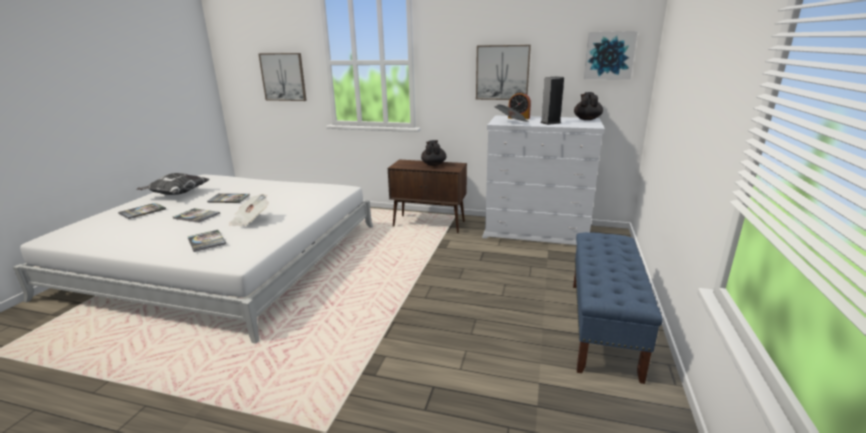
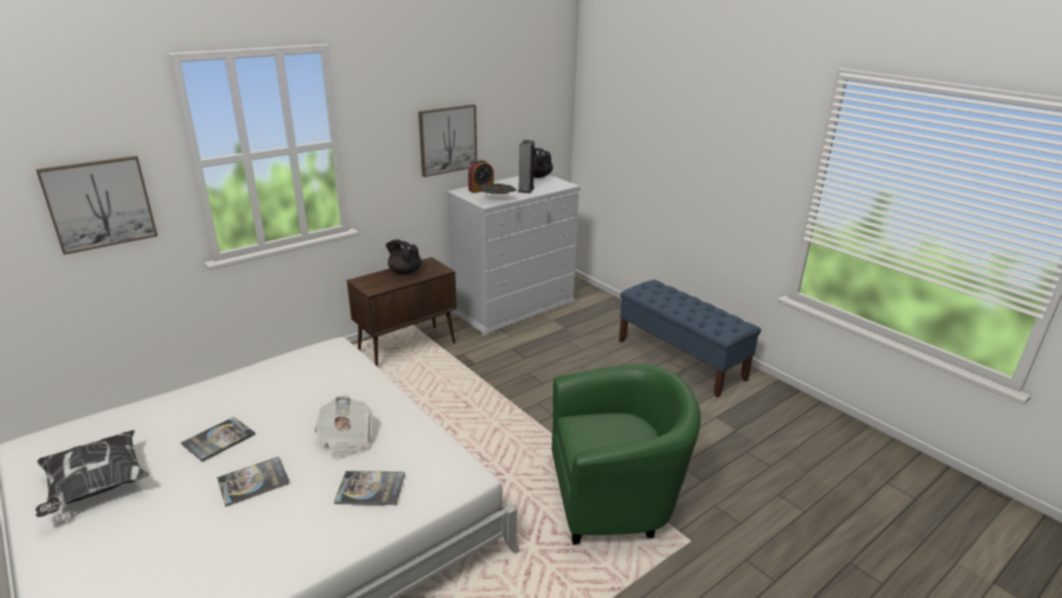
camera: 55 degrees left, 5 degrees up
(142, 211) = (125, 537): book -> none
(350, 365) = (615, 498): none -> green armchair
(609, 55) = (540, 107): picture -> none

